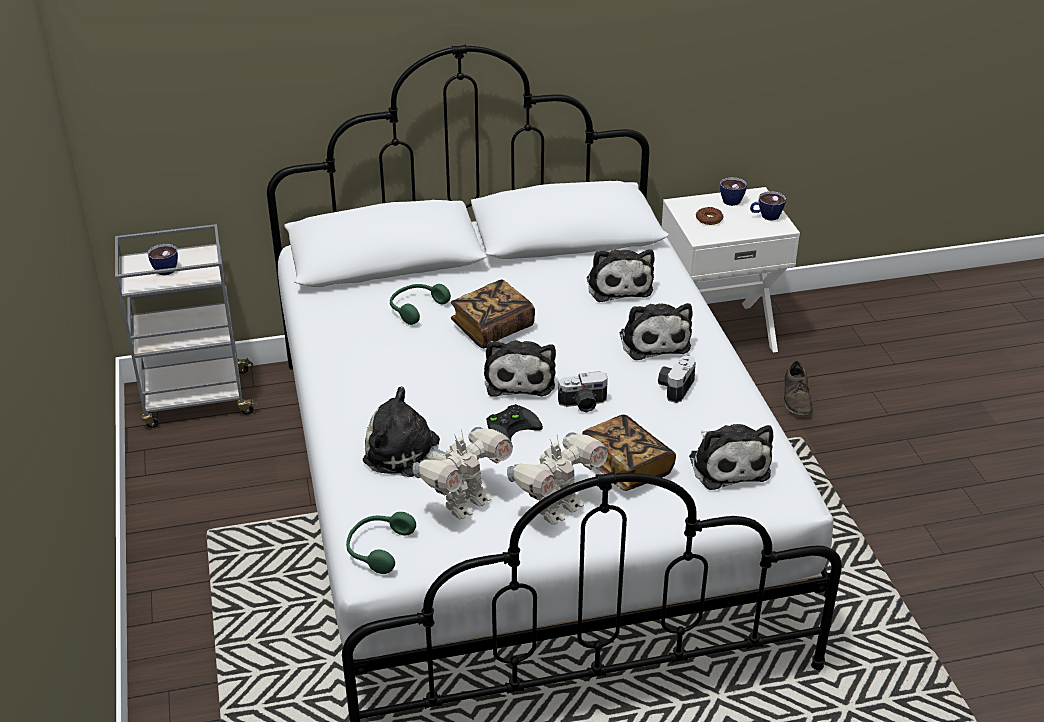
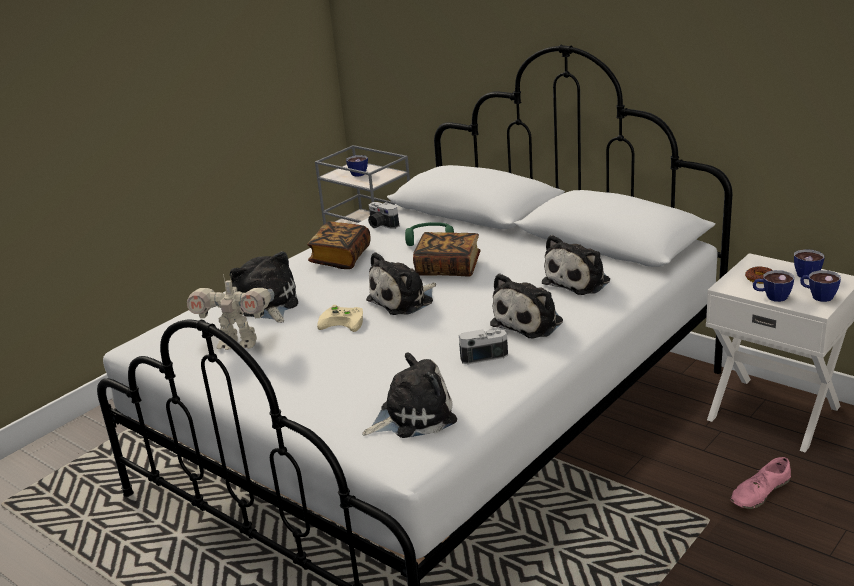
camera: 55 degrees right, 10 degrees down
(378, 548) = (160, 338): green headphones -> none
(512, 426) = (344, 321): black game controller -> beige game controller
(557, 508) = (270, 375): toy robot -> none
(583, 404) = (407, 332): camera -> camera (381, 225)
(626, 467) = (352, 378): book -> book (341, 258)
(727, 464) = (413, 416): plush toy -> plush toy turned 150 degrees counterclockwise
(742, 231) = (771, 297): none -> cup
(797, 398) = (760, 492): brown shoe -> pink shoe

